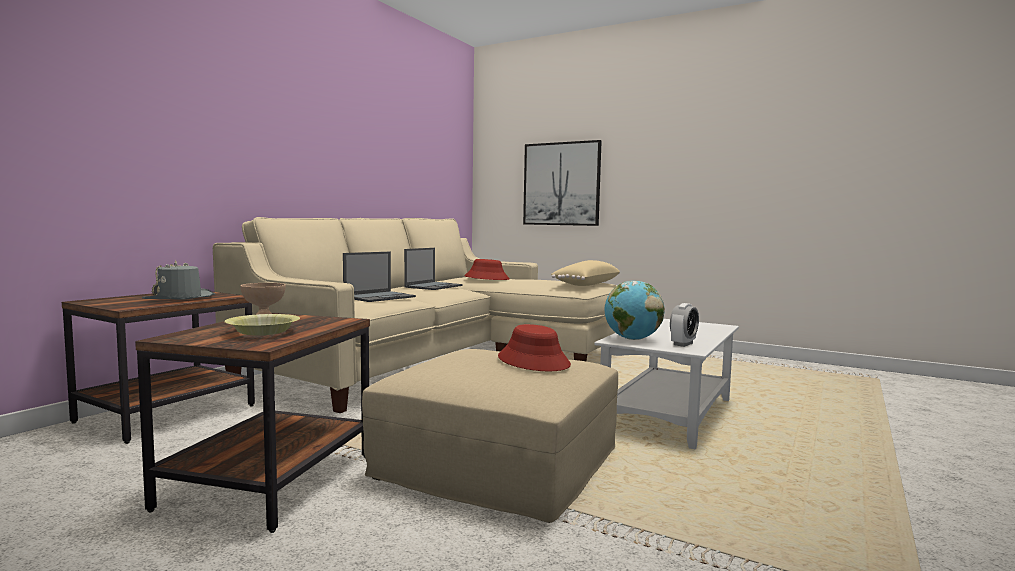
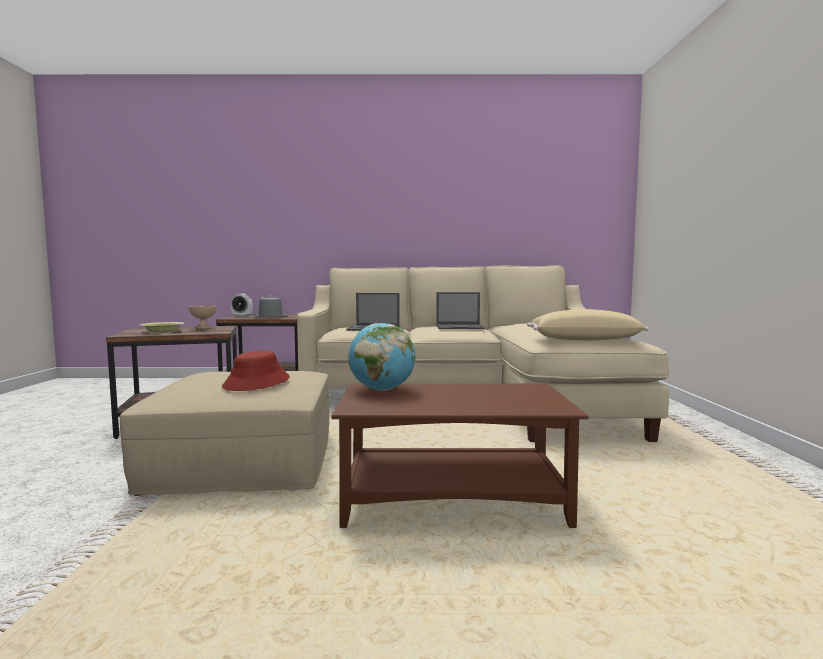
camera: 60 degrees right, 0 degrees up
(486, 278) = (526, 325): red hat -> none
(561, 184) = (697, 215): picture -> none
(668, 414) = (454, 500): white coffee table -> brown coffee table
(683, 344) = (385, 404): alarm clock -> alarm clock (242, 316)

